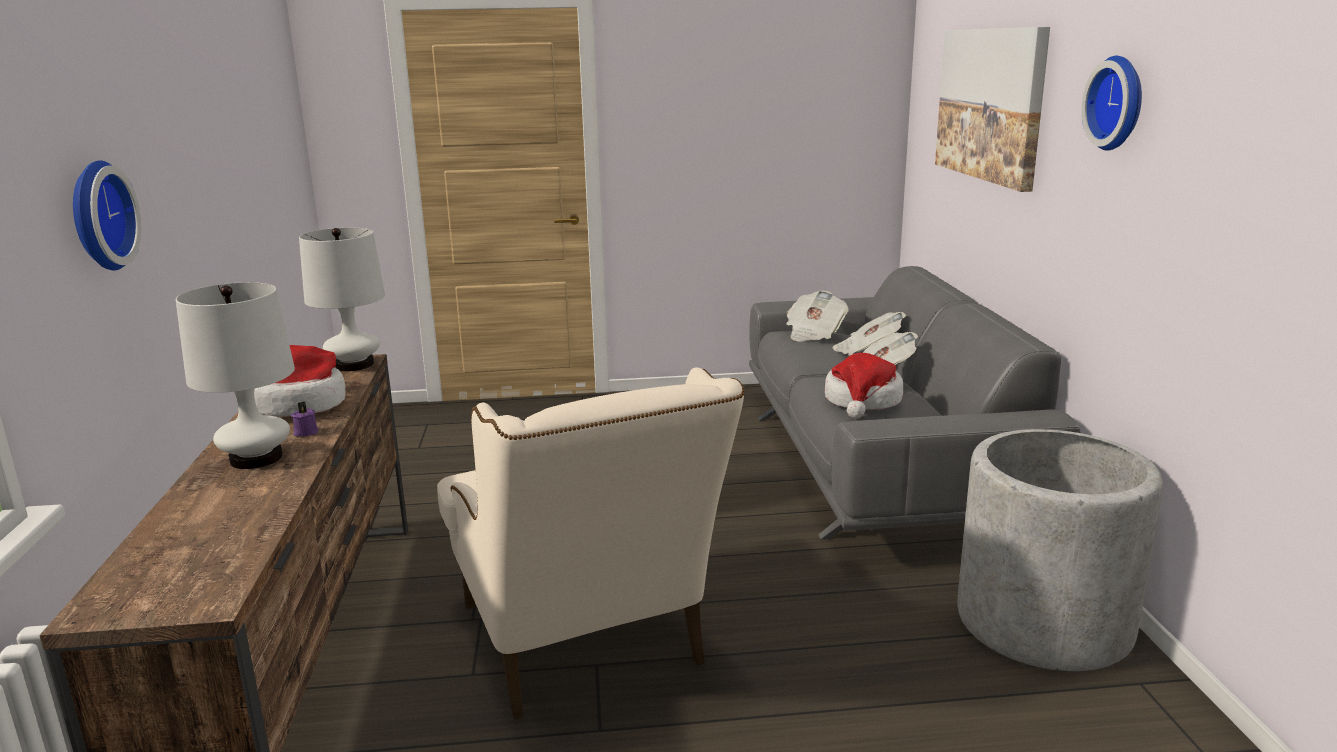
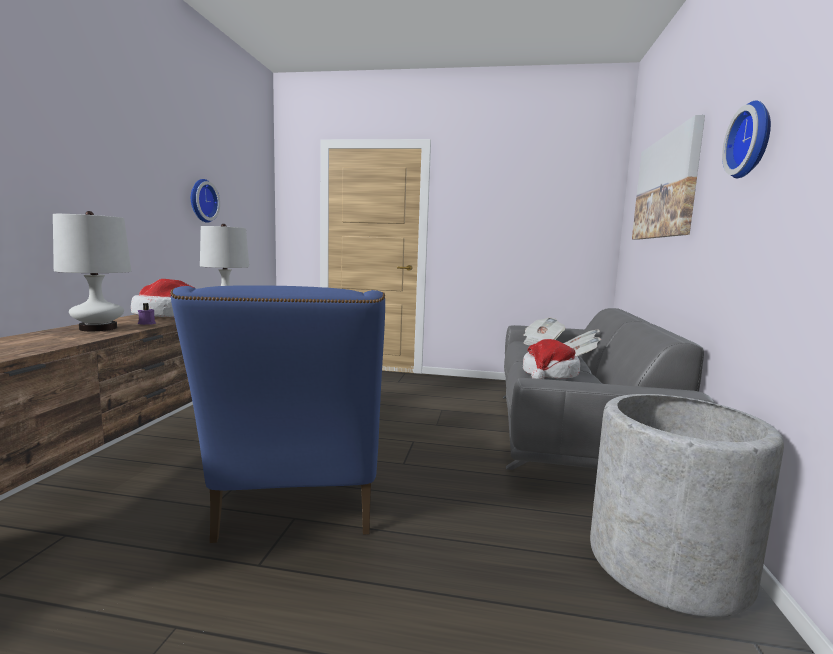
camera: 15 degrees right, 10 degrees down
(97, 216) = (46, 173): wall clock -> wall clock (201, 200)
(588, 649) = (297, 506): beige armchair -> blue armchair

